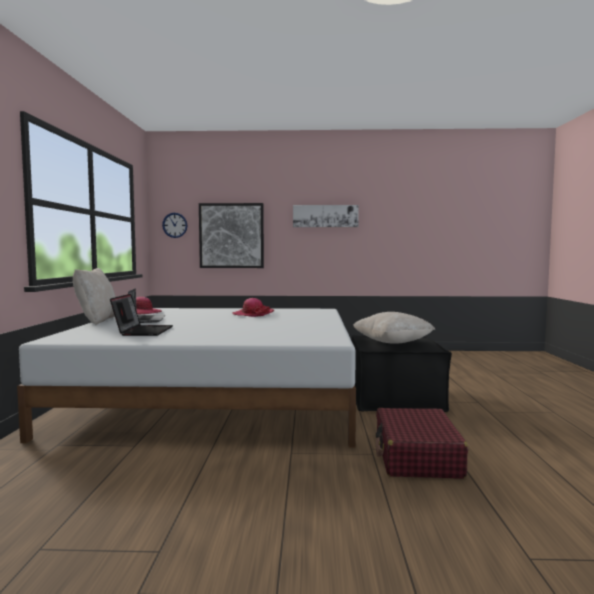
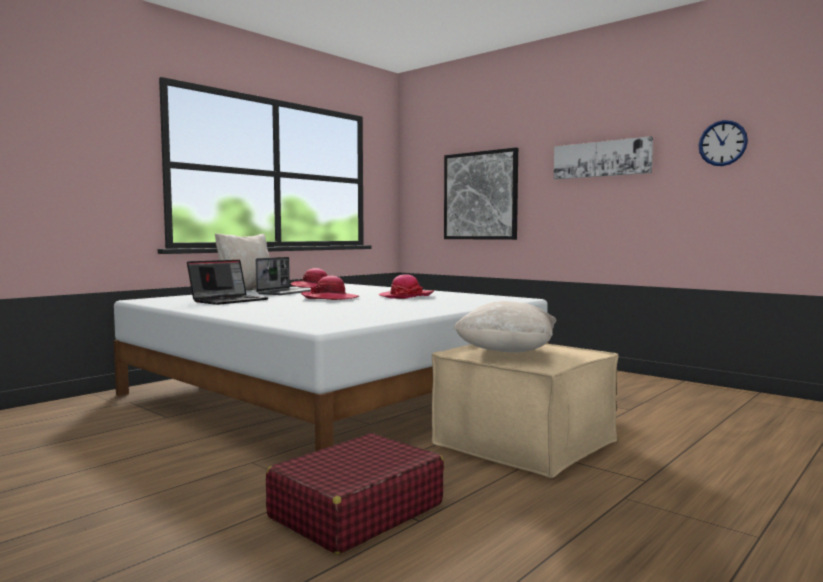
camera: 40 degrees right, 0 degrees up
(175, 225) = (422, 185): wall clock -> wall clock (722, 143)
(212, 321) = (330, 298): none -> hat
(395, 398) = (524, 442): black ottoman -> beige ottoman

